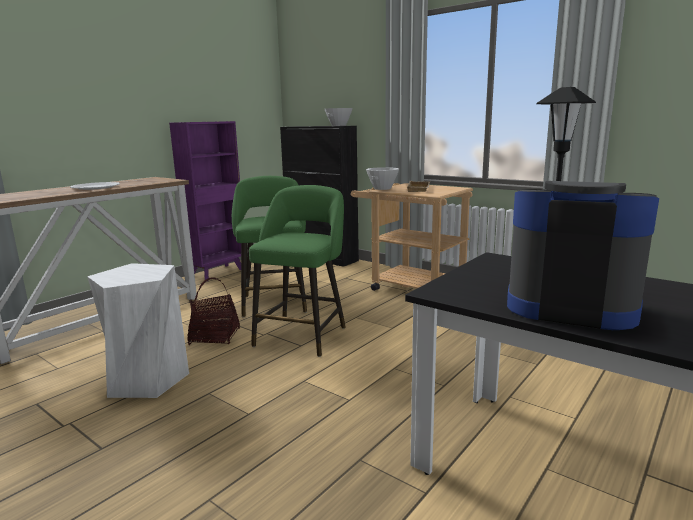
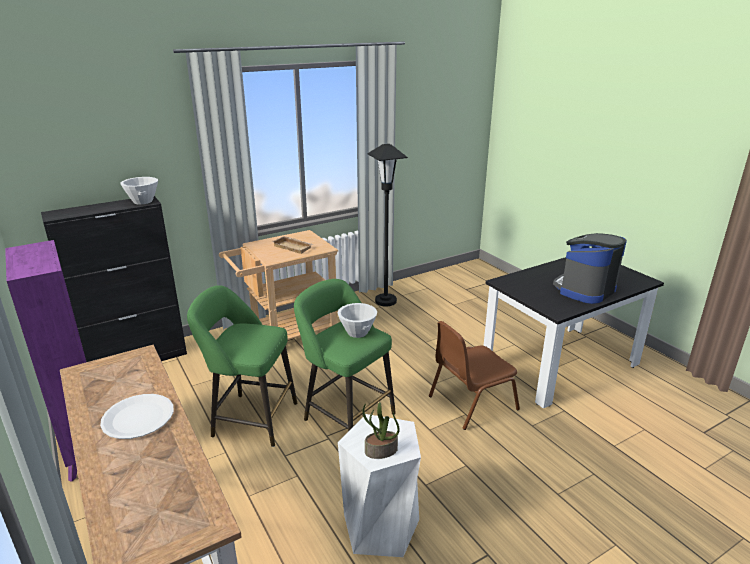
camera: 70 degrees left, 10 degrees up
(114, 275) = (380, 451): none -> potted plant
(215, 336) = (310, 471): basket -> none
(377, 400) = (471, 402): none -> brown chair
(382, 188) = (269, 258): white bowl -> white bowl (357, 332)

